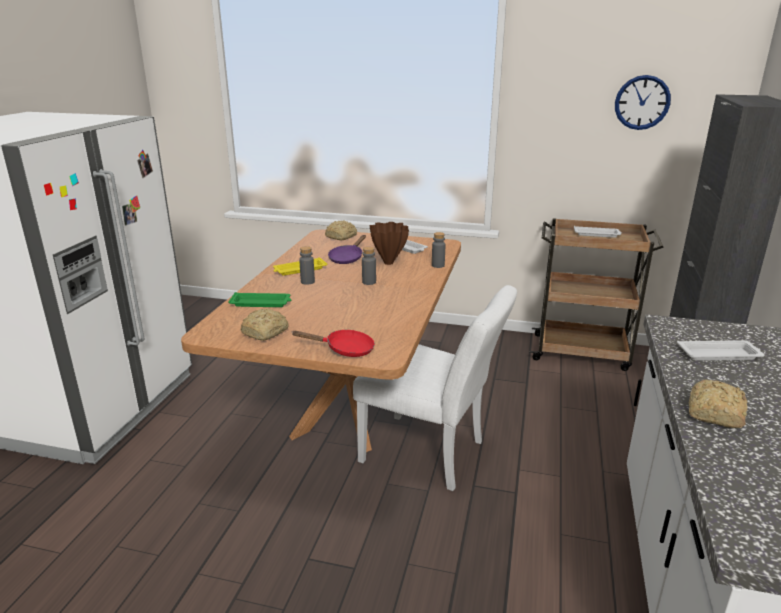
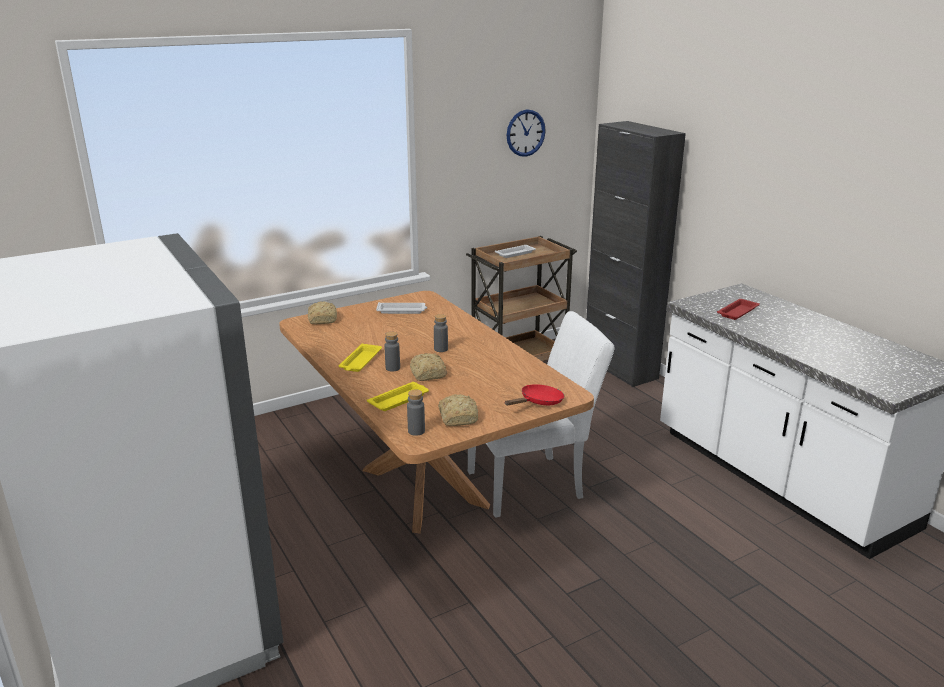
camera: 45 degrees left, 0 degrees up
(261, 303) = (399, 400): green tray -> yellow tray
(347, 258) = (376, 336): purple frying pan -> none
(389, 262) = (418, 328): brown vase -> none
(438, 265) = (460, 316): grey bottle -> grey bottle (416, 431)
(714, 414) = (789, 344): bread -> bread (427, 374)
(720, 354) = (738, 312): white tray -> red tray

